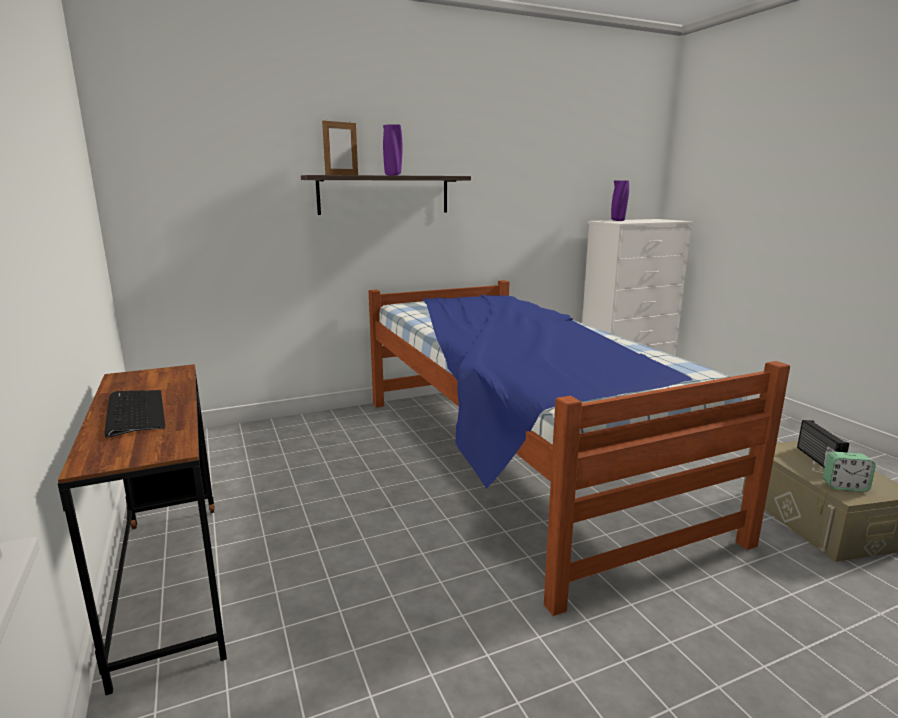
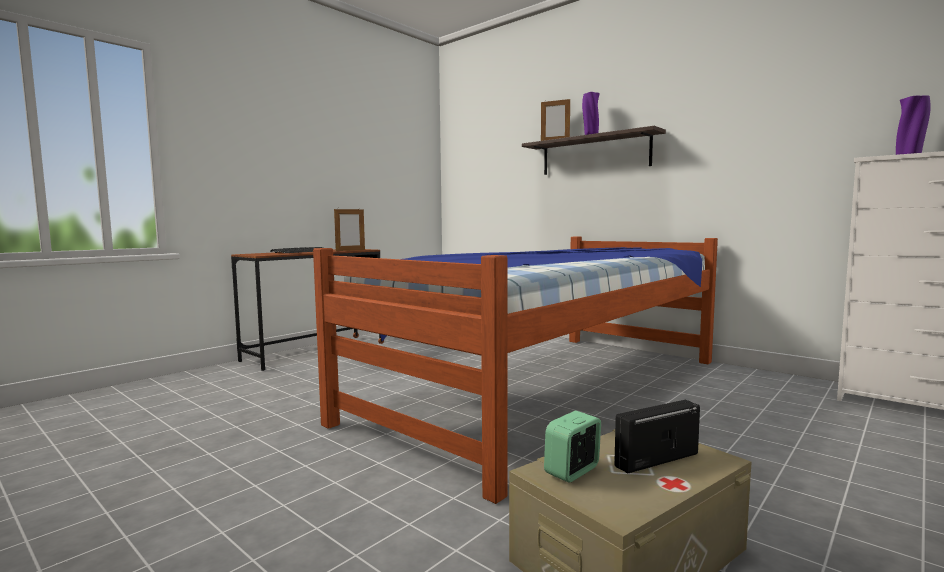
camera: 65 degrees right, 10 degrees down
(178, 381) = (350, 250): none -> picture frame
(845, 486) = (572, 471): alarm clock -> alarm clock turned 60 degrees clockwise

